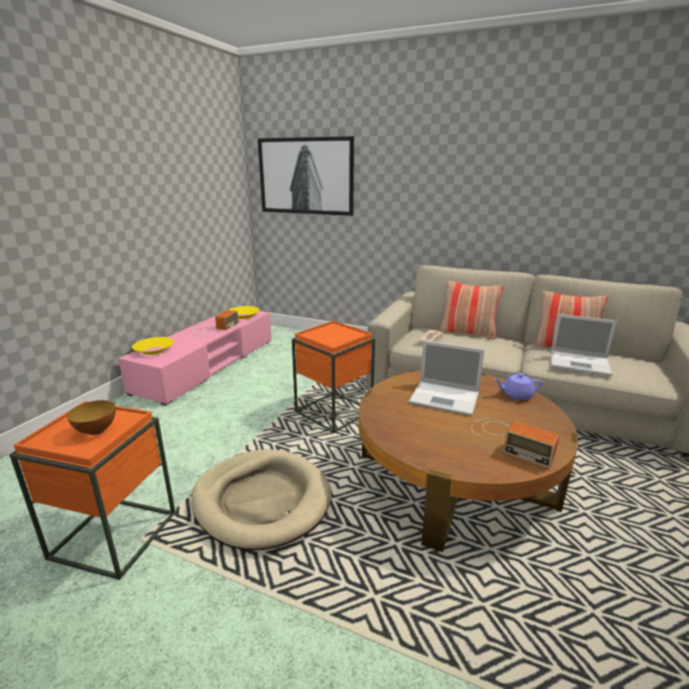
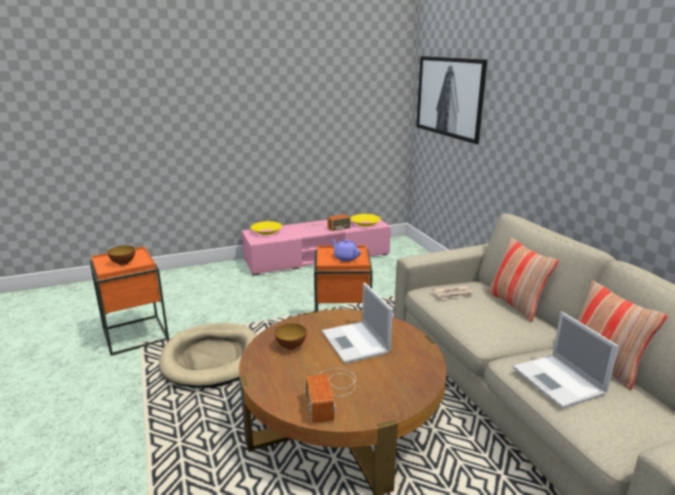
camera: 45 degrees right, 0 degrees up
(412, 426) = (291, 347): none -> bowl
(516, 395) = (419, 371): purple teapot -> purple teapot (345, 257)

